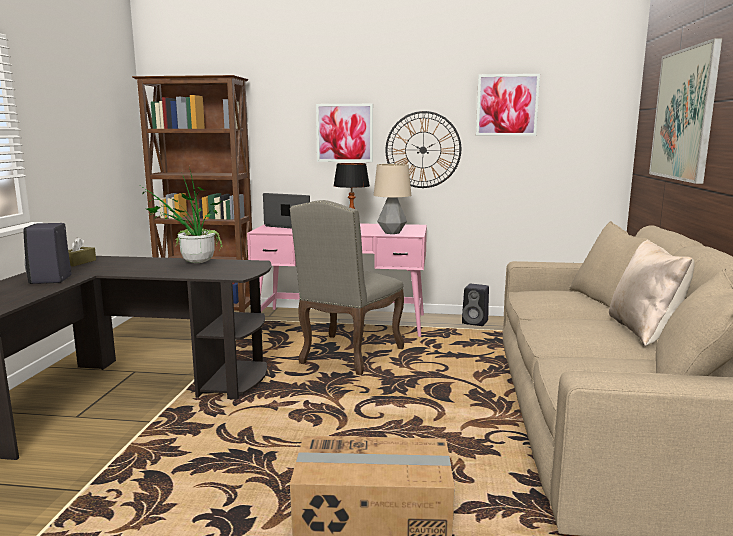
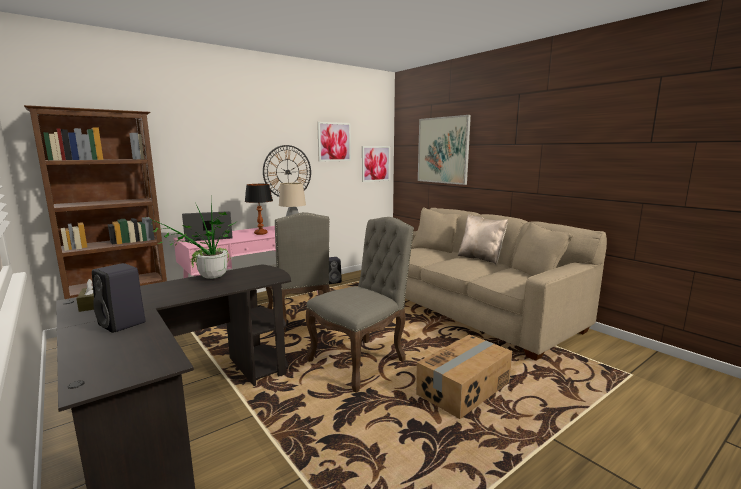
camera: 45 degrees left, 0 degrees up
(323, 422) = (360, 362): none -> grey chair
(344, 133) = (231, 161): picture -> picture (375, 163)

